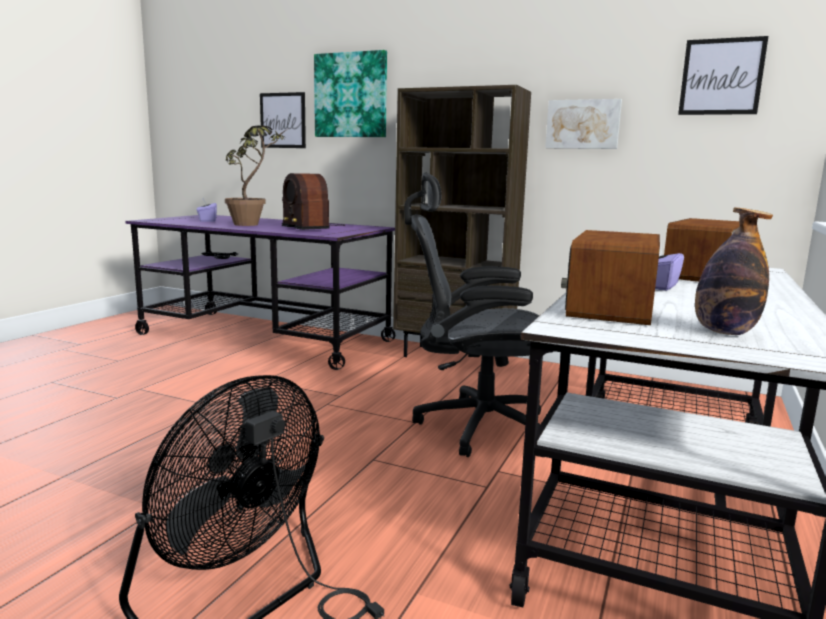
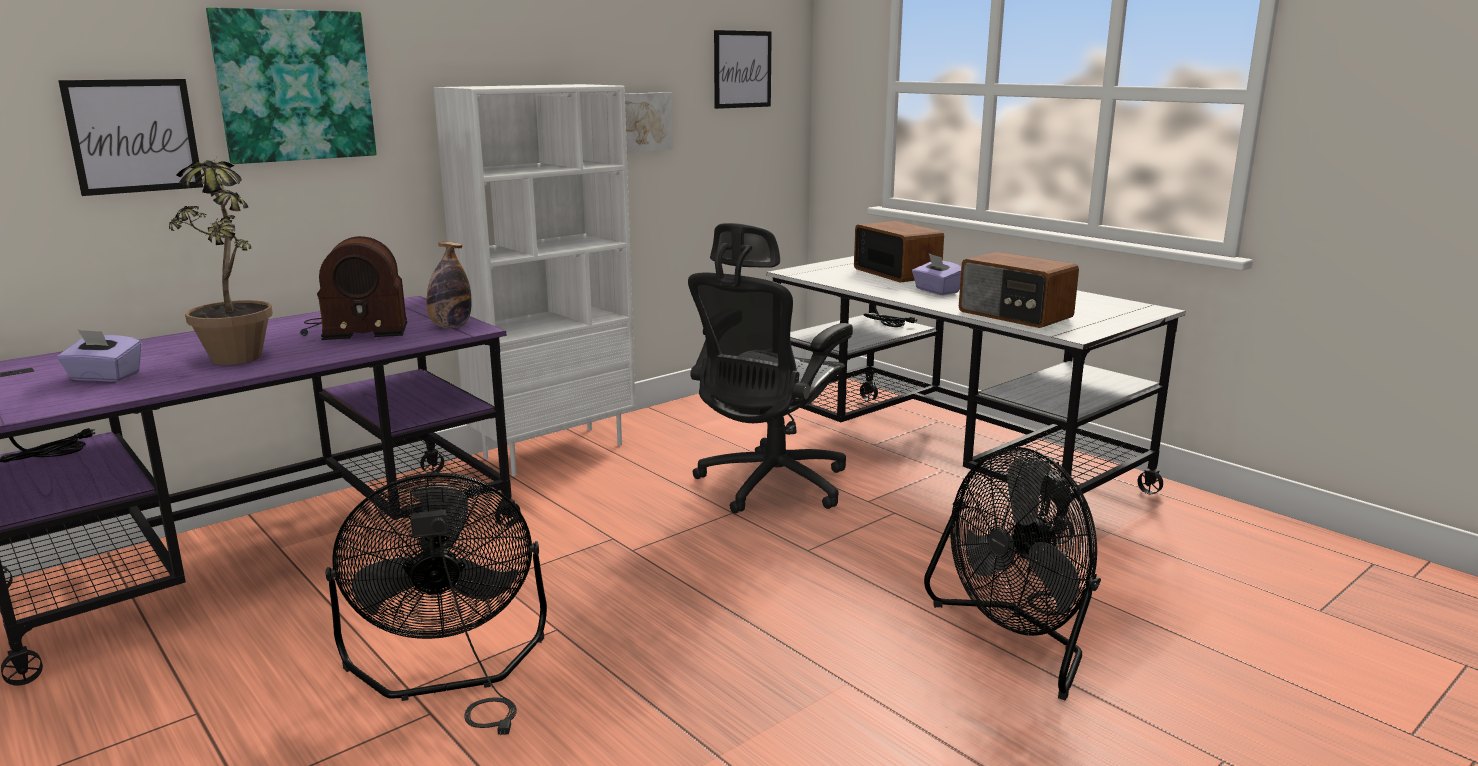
camera: 65 degrees left, 5 degrees up
(156, 394) = (454, 674): none -> black fan
(454, 357) = (554, 450): brown bookcase -> white bookcase
(724, 332) = (1089, 309): bottle -> bottle (450, 327)

